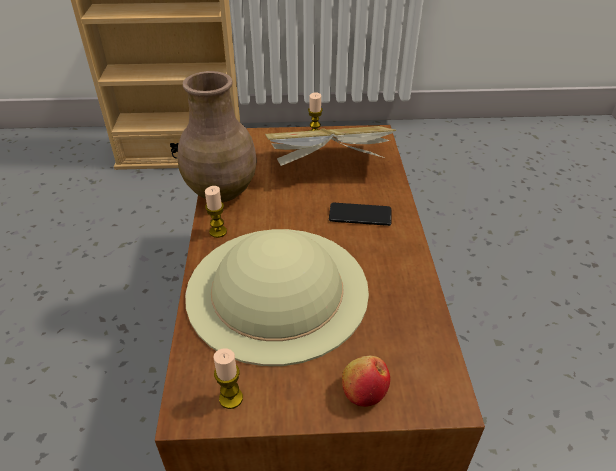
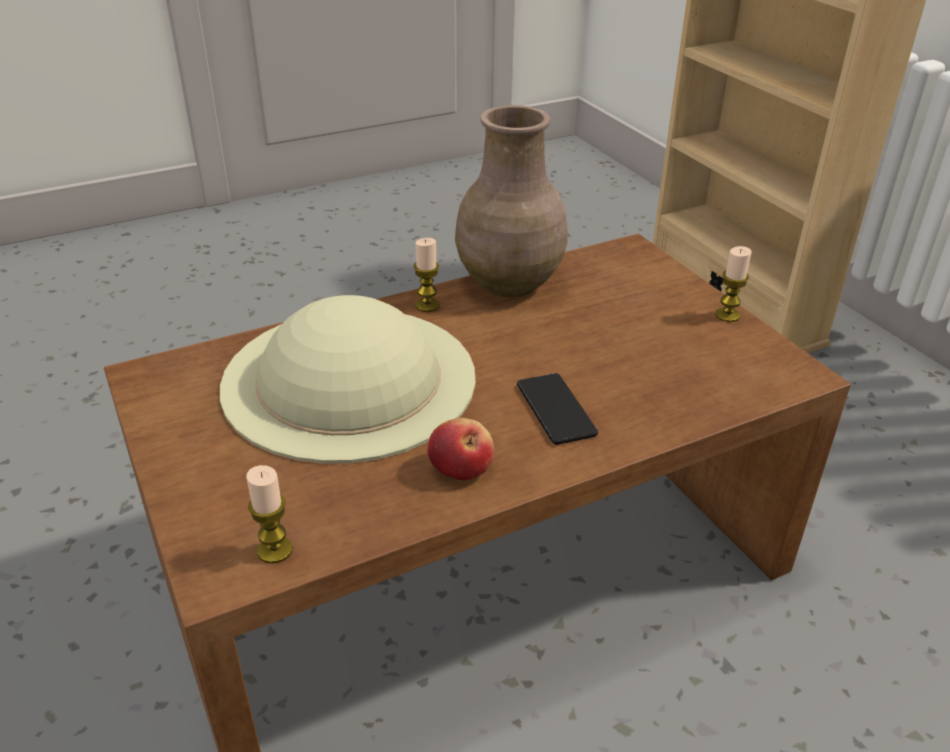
camera: 65 degrees right, 5 degrees down
(231, 398) = (167, 395): candle -> candle (275, 550)
(327, 166) = (650, 349): book -> none
(364, 391) = (207, 494): apple -> apple (461, 467)

